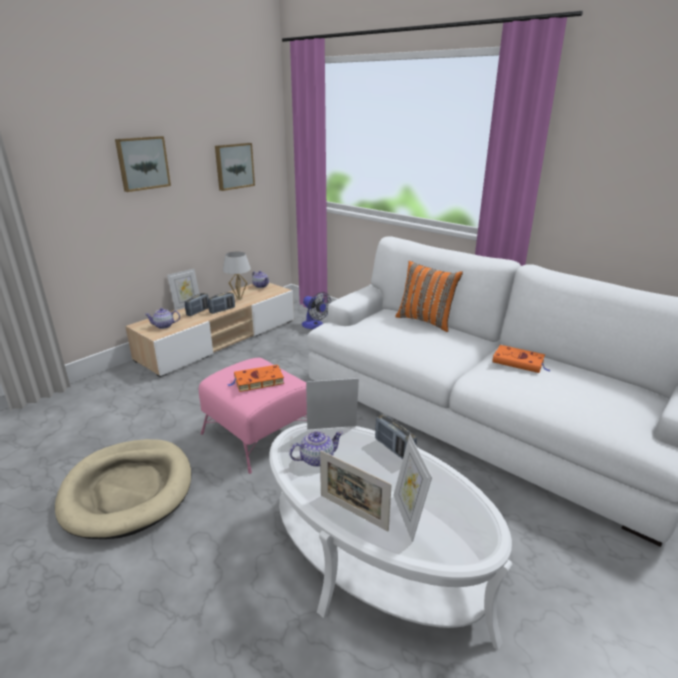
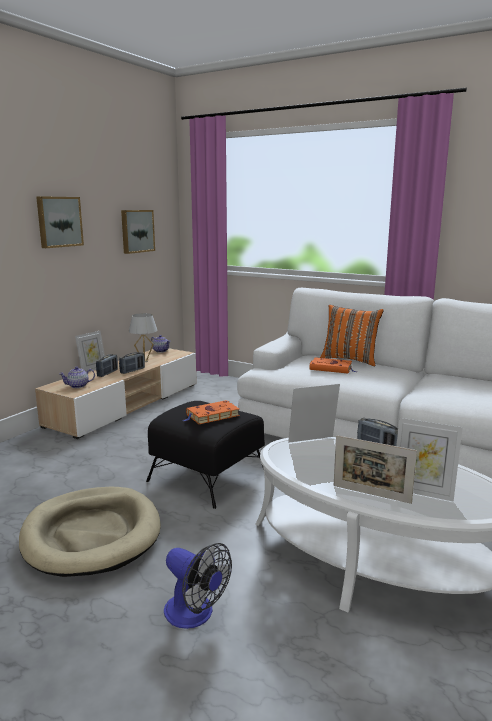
camera: 10 degrees left, 10 degrees down
(259, 433) = (207, 475): pink ottoman -> black ottoman
(315, 325) = (219, 387): fan -> fan (195, 614)
(316, 459) = (311, 462): teapot -> none
(408, 516) = (422, 492): picture frame -> picture frame turned 45 degrees counterclockwise
(519, 362) = (452, 382): orange book -> orange book (332, 368)

